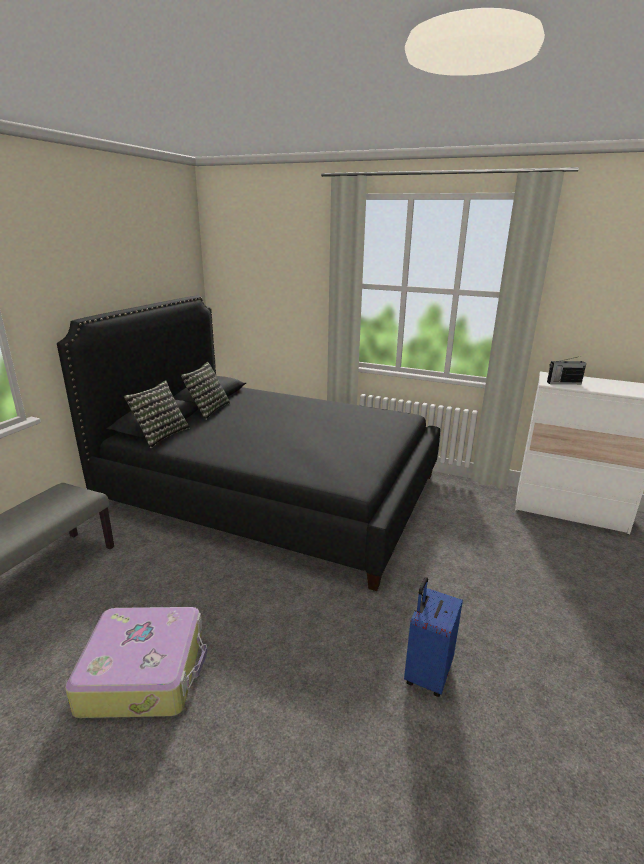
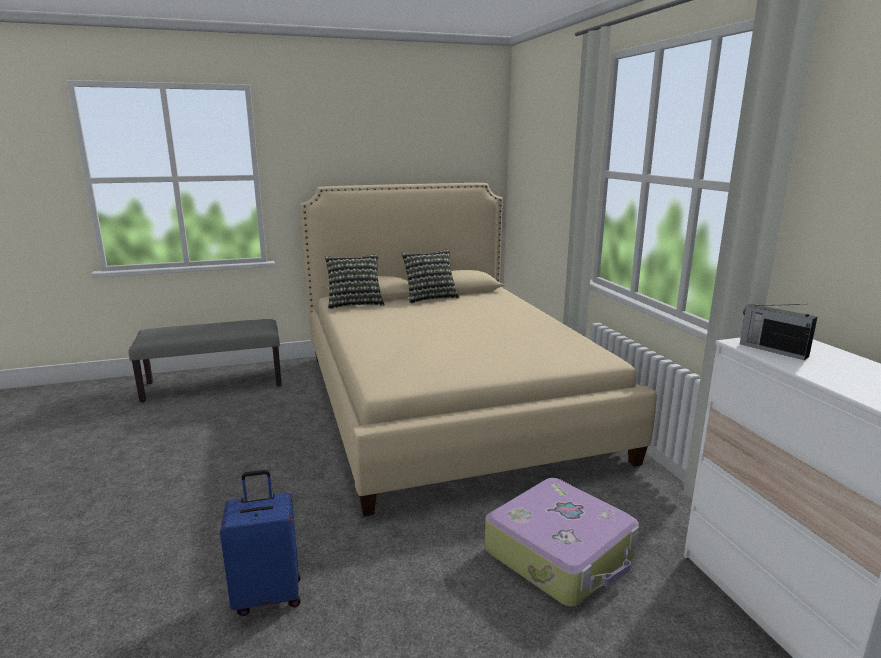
camera: 50 degrees right, 5 degrees down
(145, 671) = (164, 459): suitcase -> suitcase (561, 554)
(273, 491) = (446, 401): black bed -> beige bed

